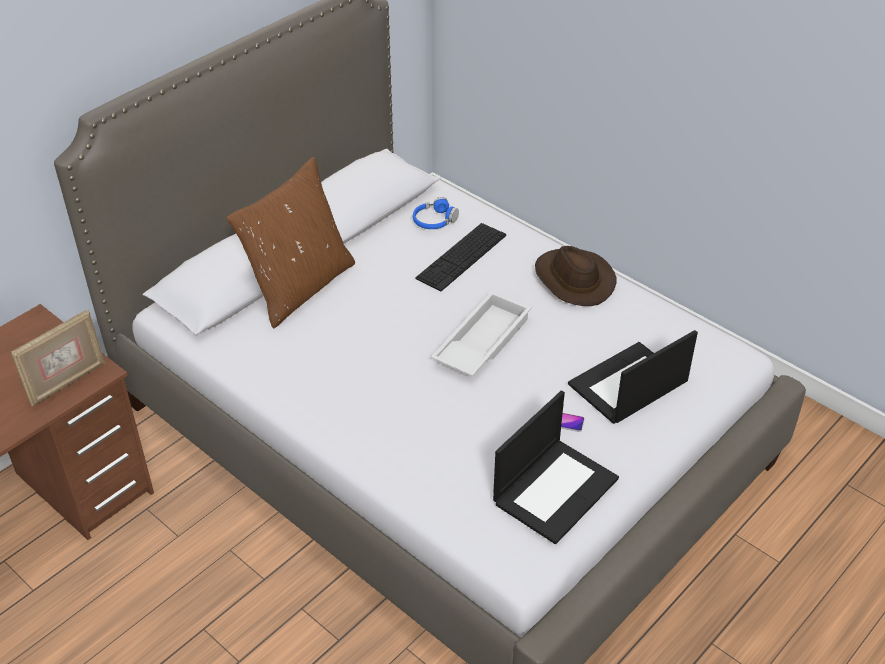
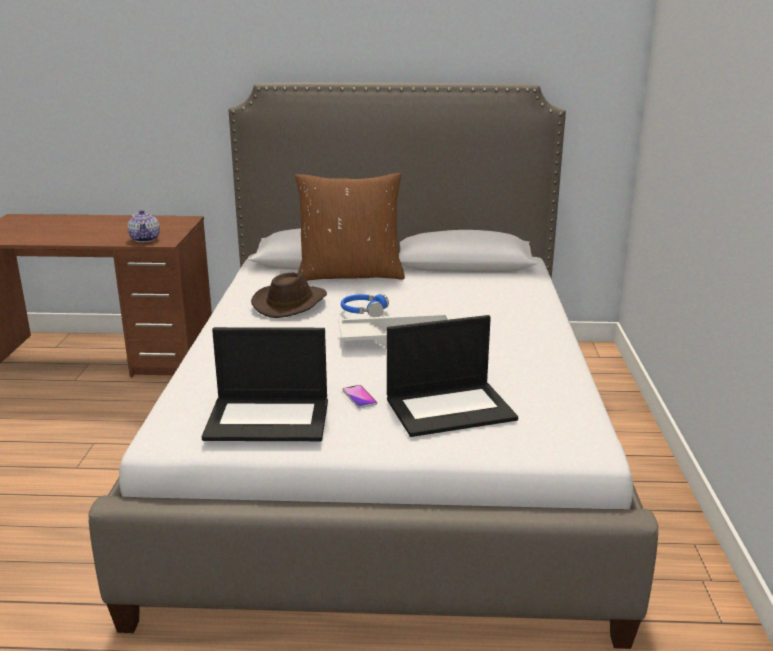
camera: 50 degrees right, 20 degrees down
(67, 382) = (145, 239): picture frame -> teapot
(434, 221) = (498, 284): blue headphones -> blue headphones (363, 311)
(461, 256) = (479, 303): keyboard -> none
(573, 280) = (536, 345): brown hat -> brown hat (290, 303)
(627, 385) = (451, 408): laptop -> laptop turned 150 degrees clockwise

